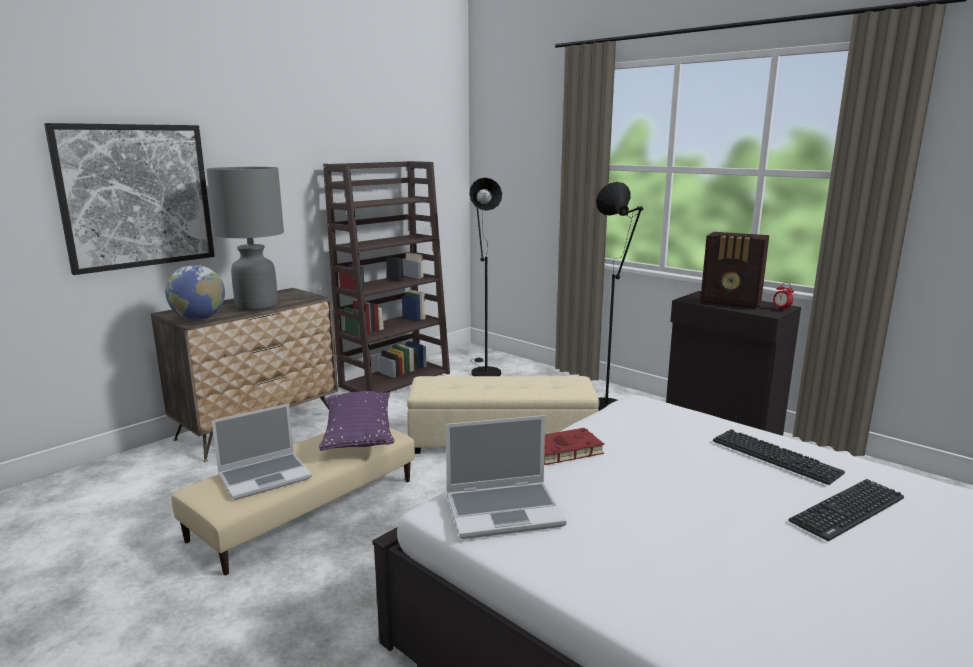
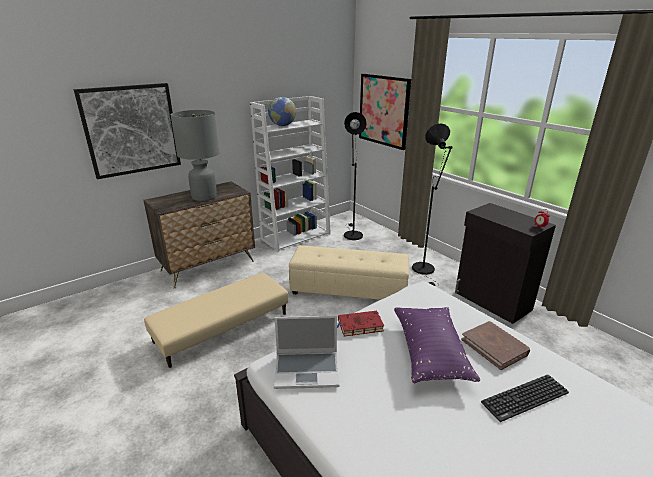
camera: 10 degrees right, 10 degrees up
(199, 318) = (168, 206): globe -> globe (282, 125)
(265, 476) = (195, 312): laptop -> none
(358, 435) = (255, 286): purple pillow -> purple pillow (430, 353)
(395, 379) = (296, 236): brown bookcase -> white bookcase
(520, 182) = (383, 110): none -> picture
(731, 303) = (506, 217): radio -> none
(775, 457) = (494, 346): keyboard -> brown book

